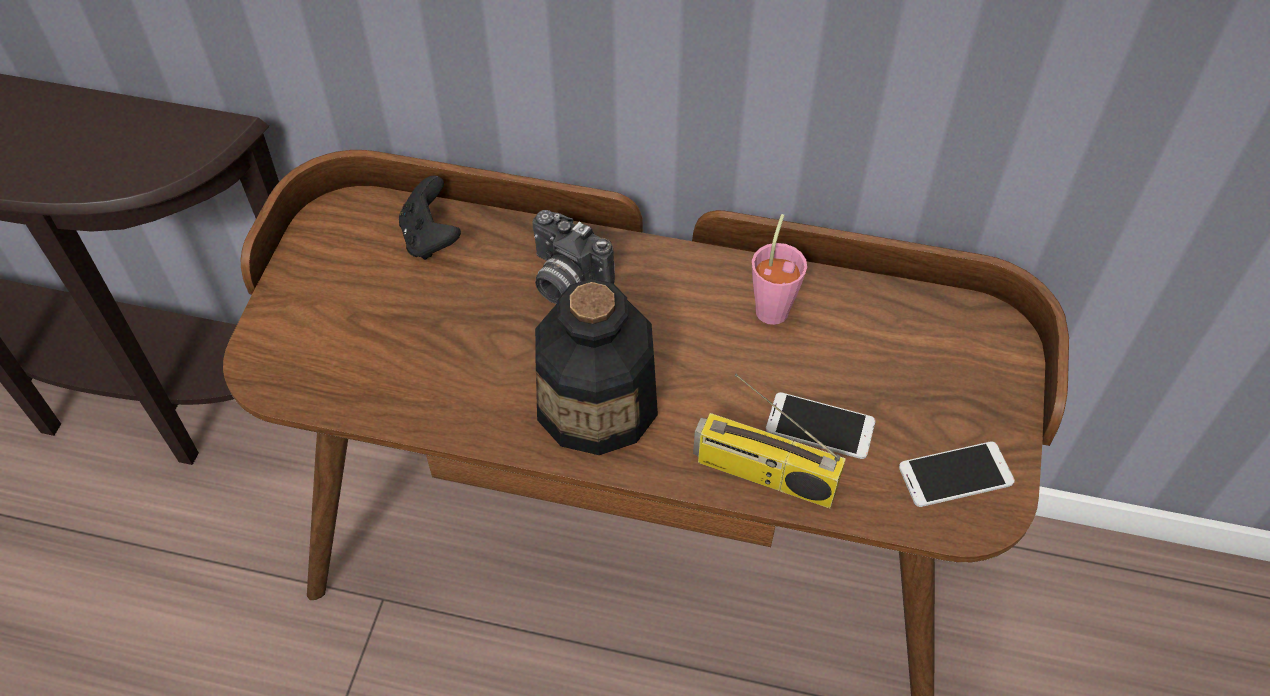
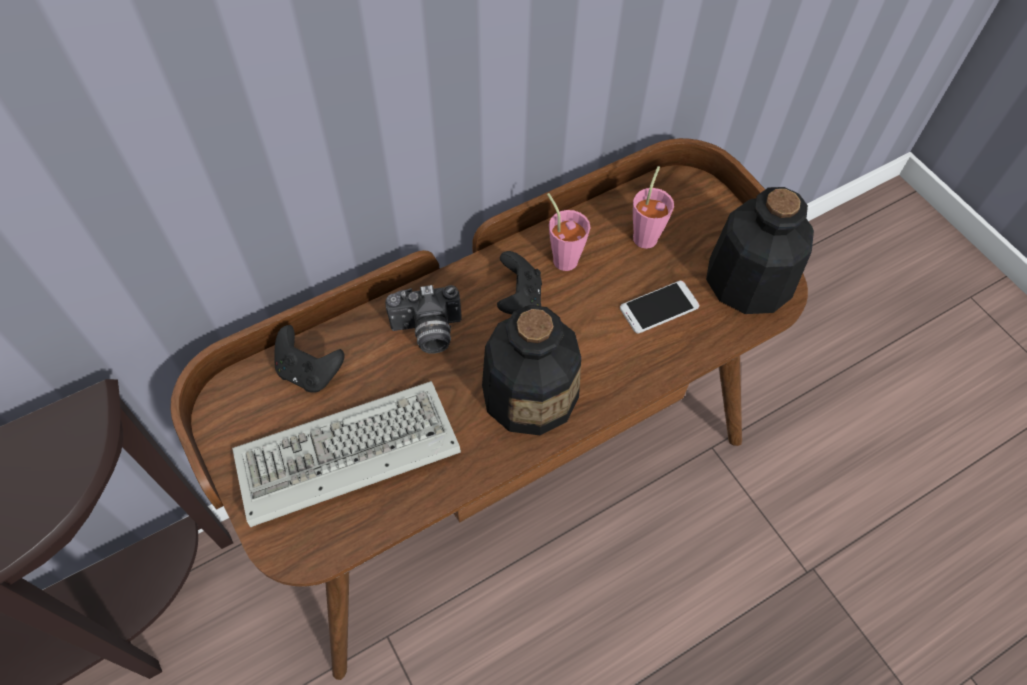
camera: 45 degrees left, 5 degrees up
(377, 330) = (343, 459): none -> keyboard
(684, 313) = (519, 299): none -> black game controller
(763, 475) = (660, 359): radio -> none
(890, 347) = (647, 234): none -> pink cup
(955, 475) = (748, 280): phone -> bottle

